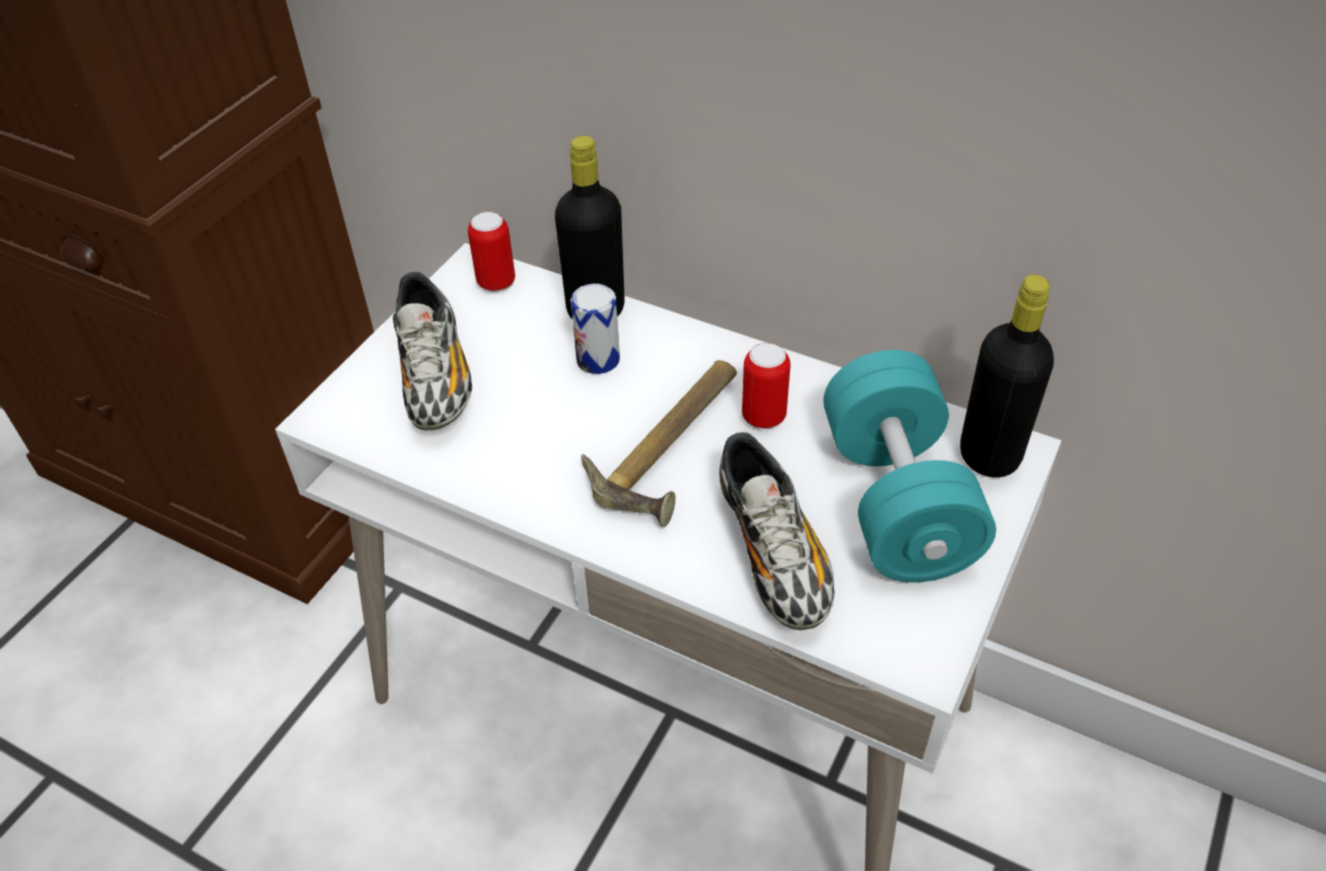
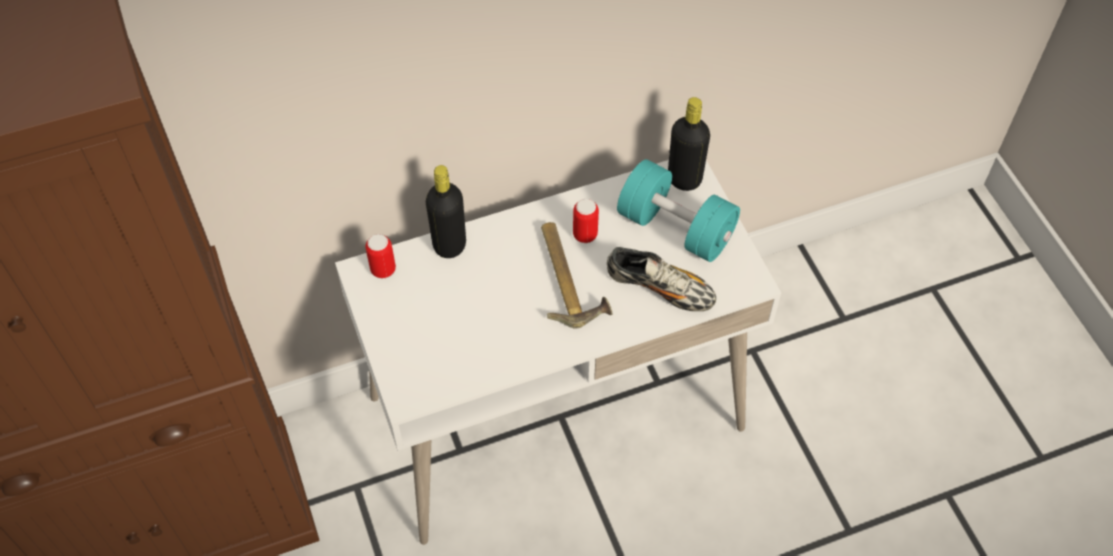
camera: 50 degrees left, 10 degrees up
(435, 378) = (427, 337): shoe -> none
(598, 359) = (484, 267): can -> none

